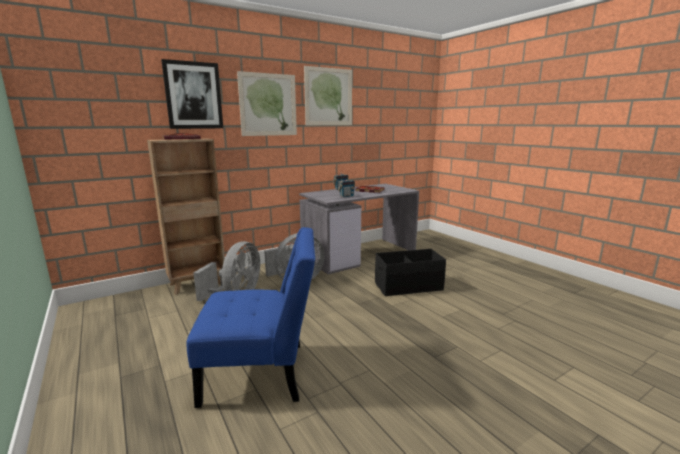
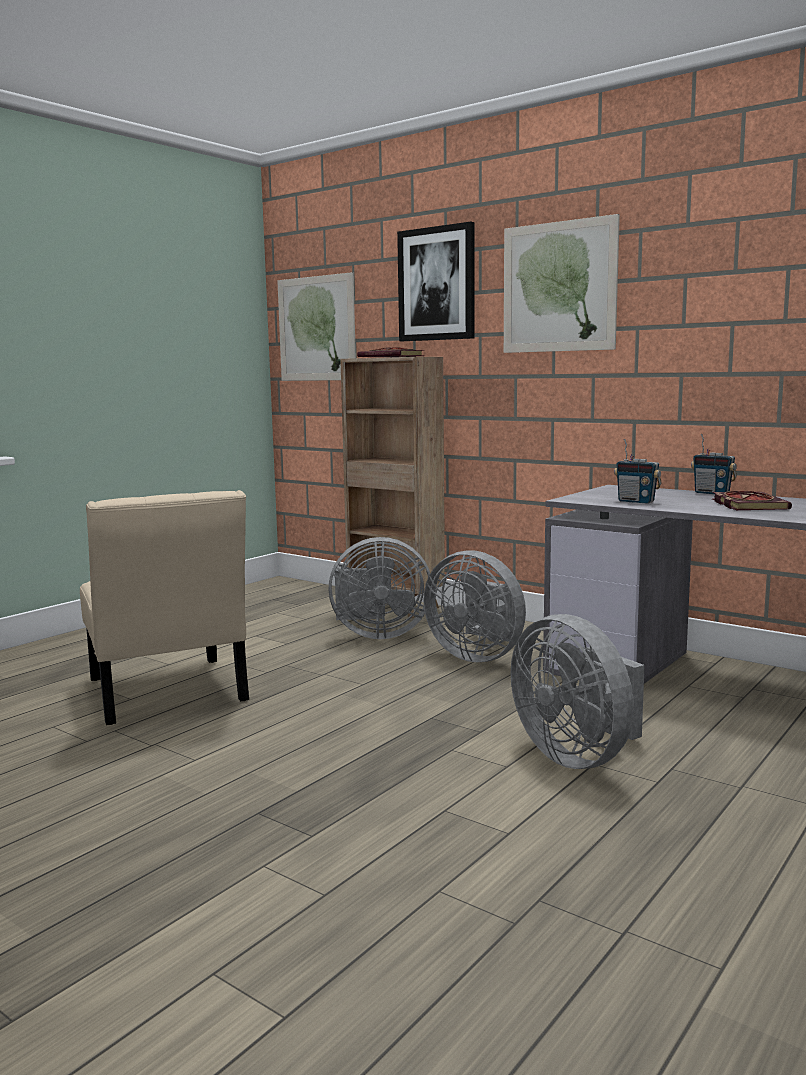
camera: 70 degrees right, 5 degrees down
(262, 373) = (167, 694): blue chair -> beige chair
(328, 97) = (709, 251): picture -> picture (316, 329)
(408, 286) = (577, 755): black storage box -> grey fan

